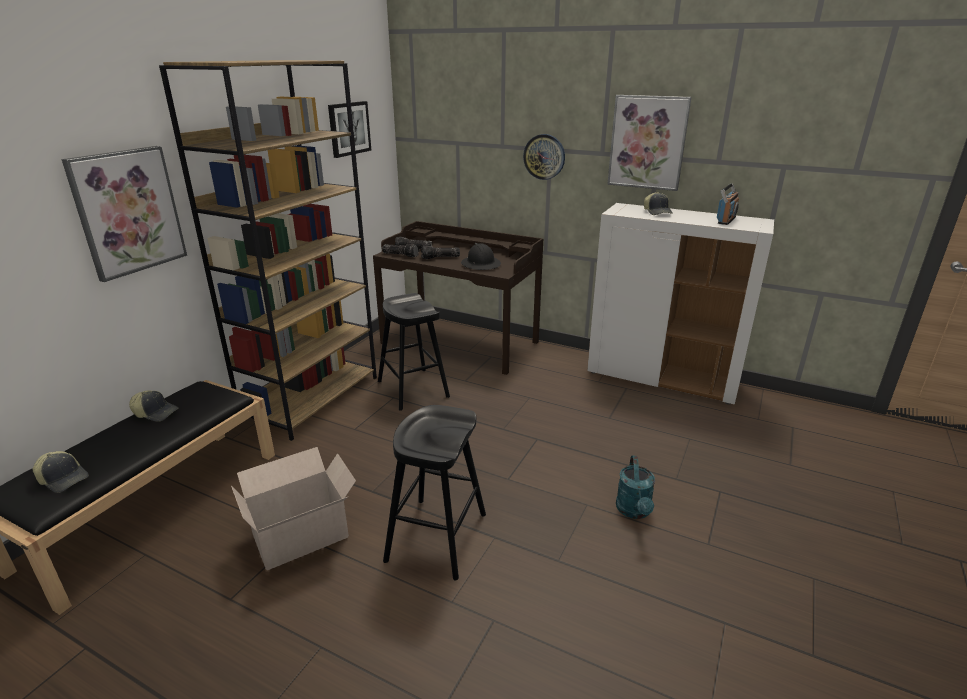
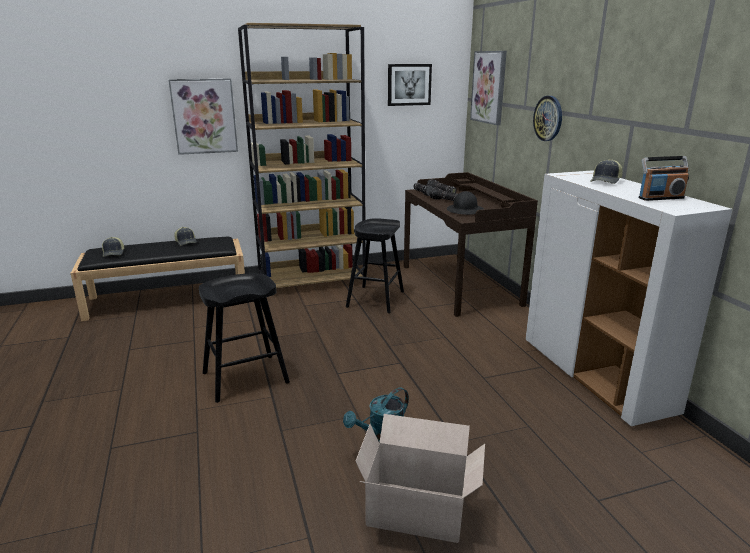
camera: 45 degrees right, 5 degrees down
(303, 535) = (195, 341): cardboard box -> cardboard box (419, 512)
(647, 142) = (623, 105): picture -> picture (489, 87)

